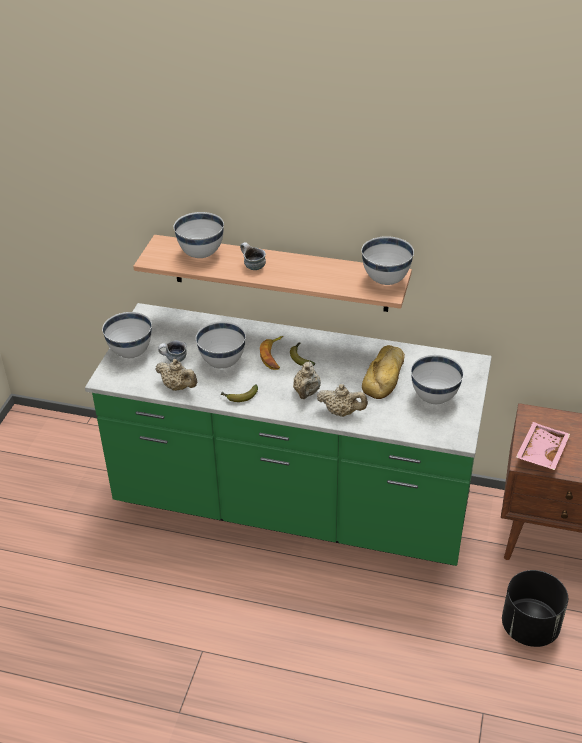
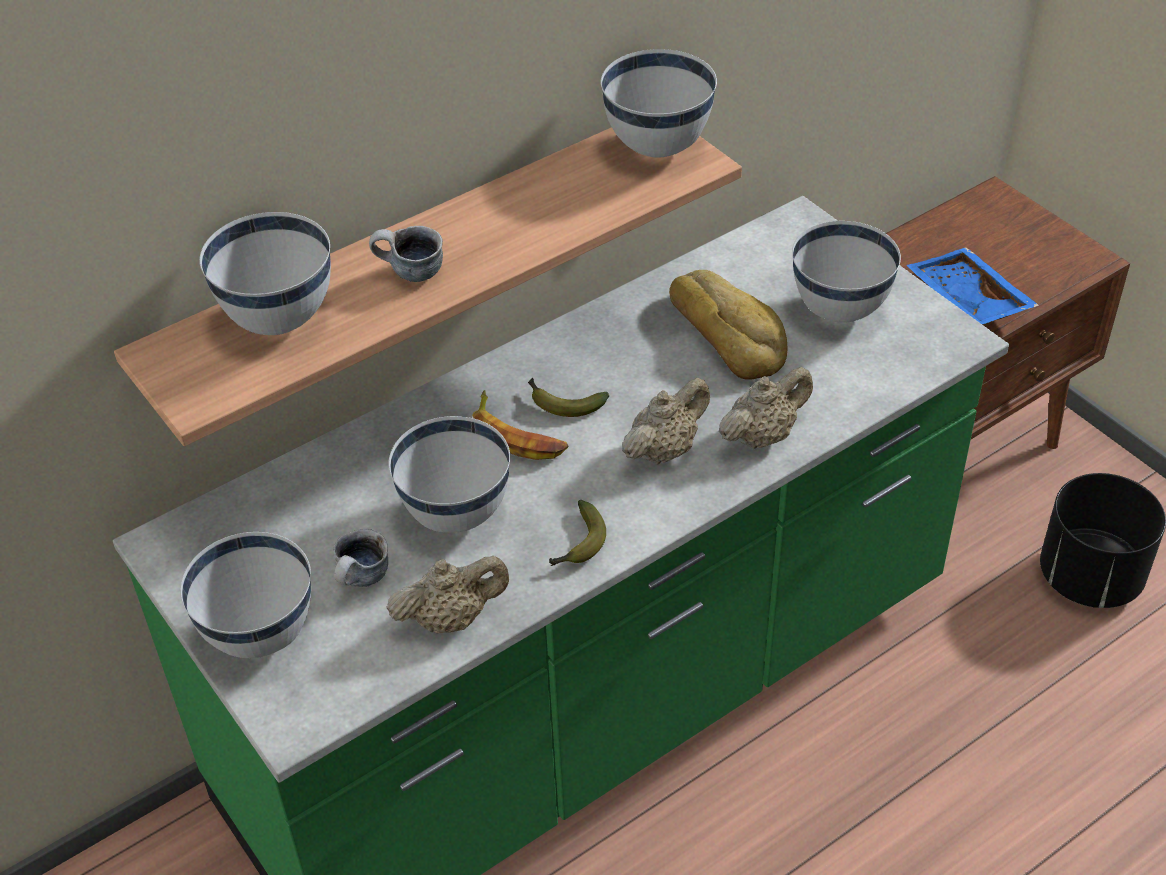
camera: 50 degrees left, 5 degrees up
(306, 393) = (665, 449): beige teapot -> beige teapot turned 90 degrees counterclockwise
(540, 452) = (966, 300): pink tray -> blue tray

